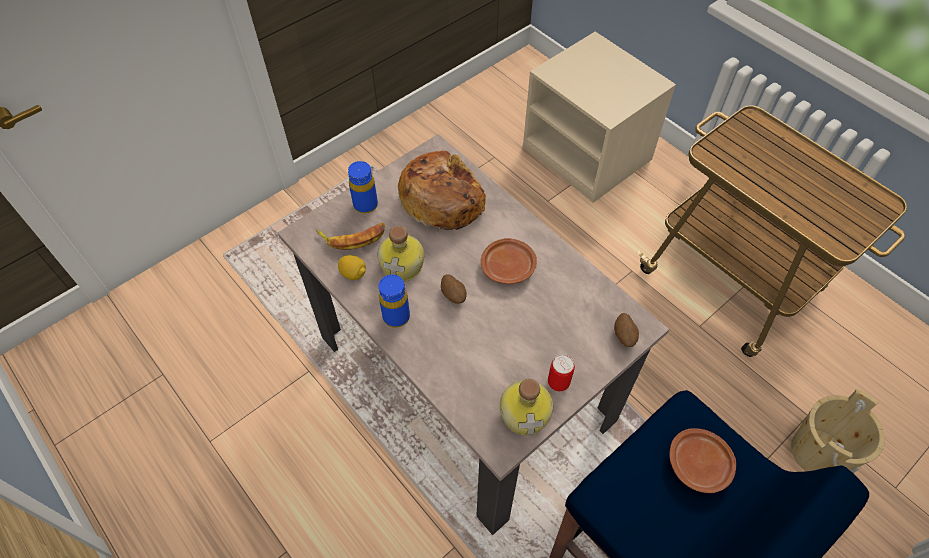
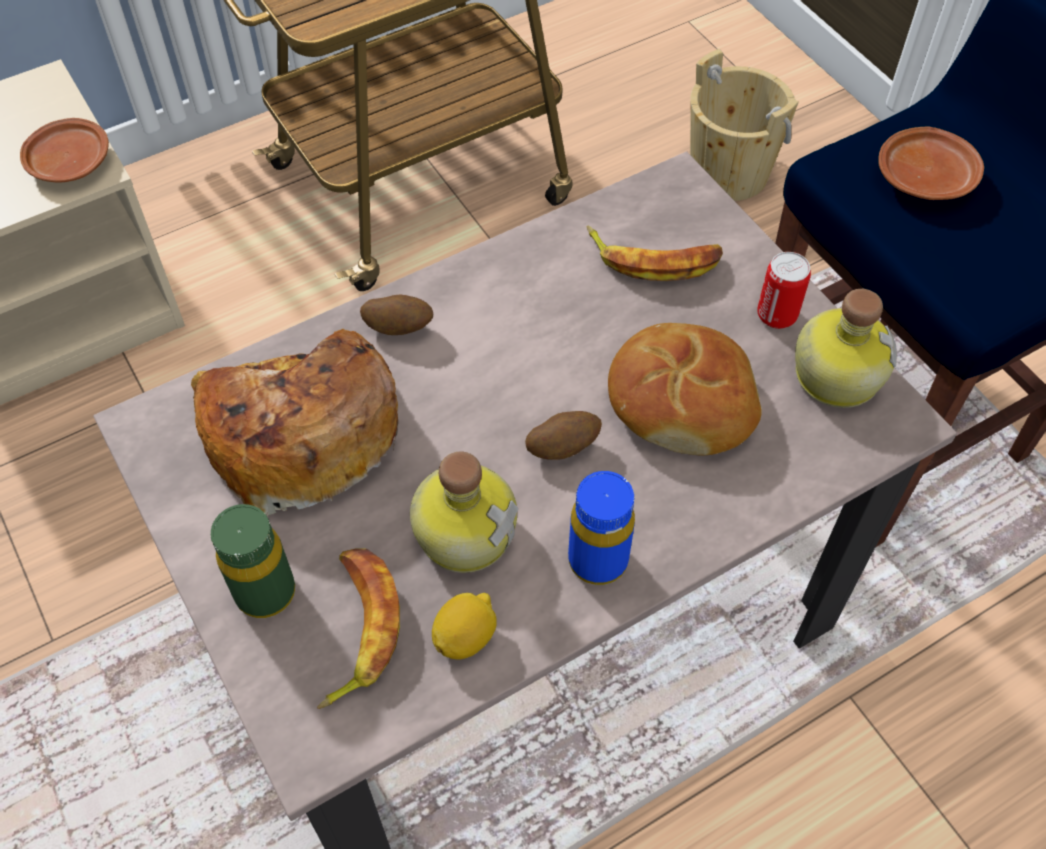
camera: 80 degrees left, 0 degrees up
(365, 205) = (265, 592): blue bottle -> green bottle
(491, 342) = (681, 401): none -> bread
(508, 267) = (511, 344): brown plate -> brown plate (70, 162)
(581, 321) = (654, 259): none -> banana
(624, 336) = (694, 209): potato -> potato (399, 328)

